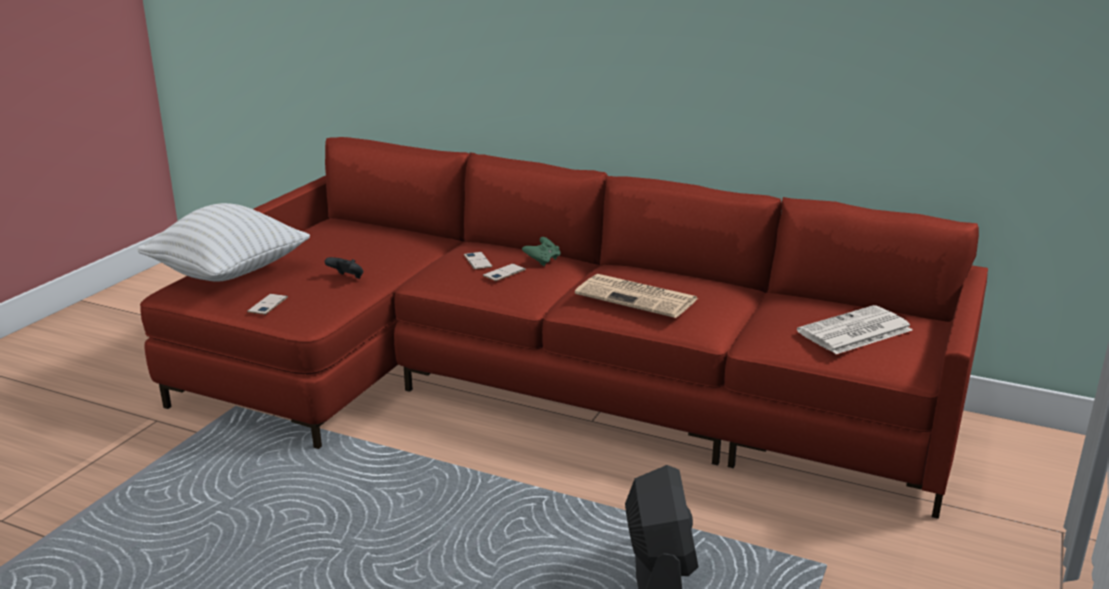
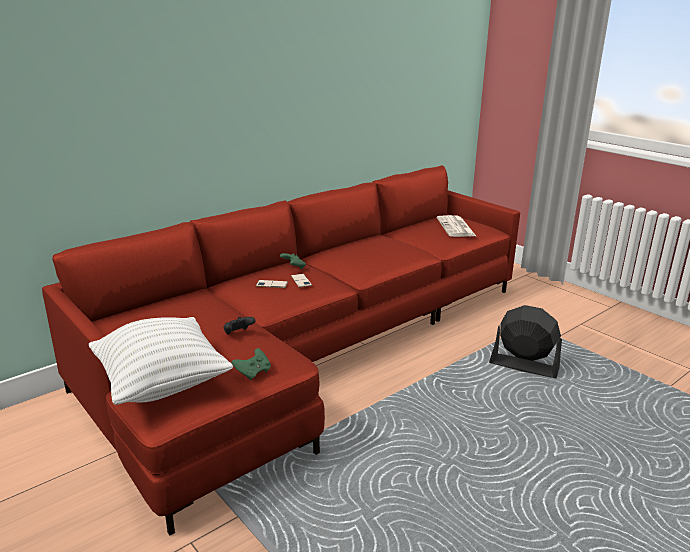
camera: 65 degrees left, 0 degrees up
(268, 305) = (253, 373): phone -> green game controller
(638, 297) = (379, 255): newspaper -> none

